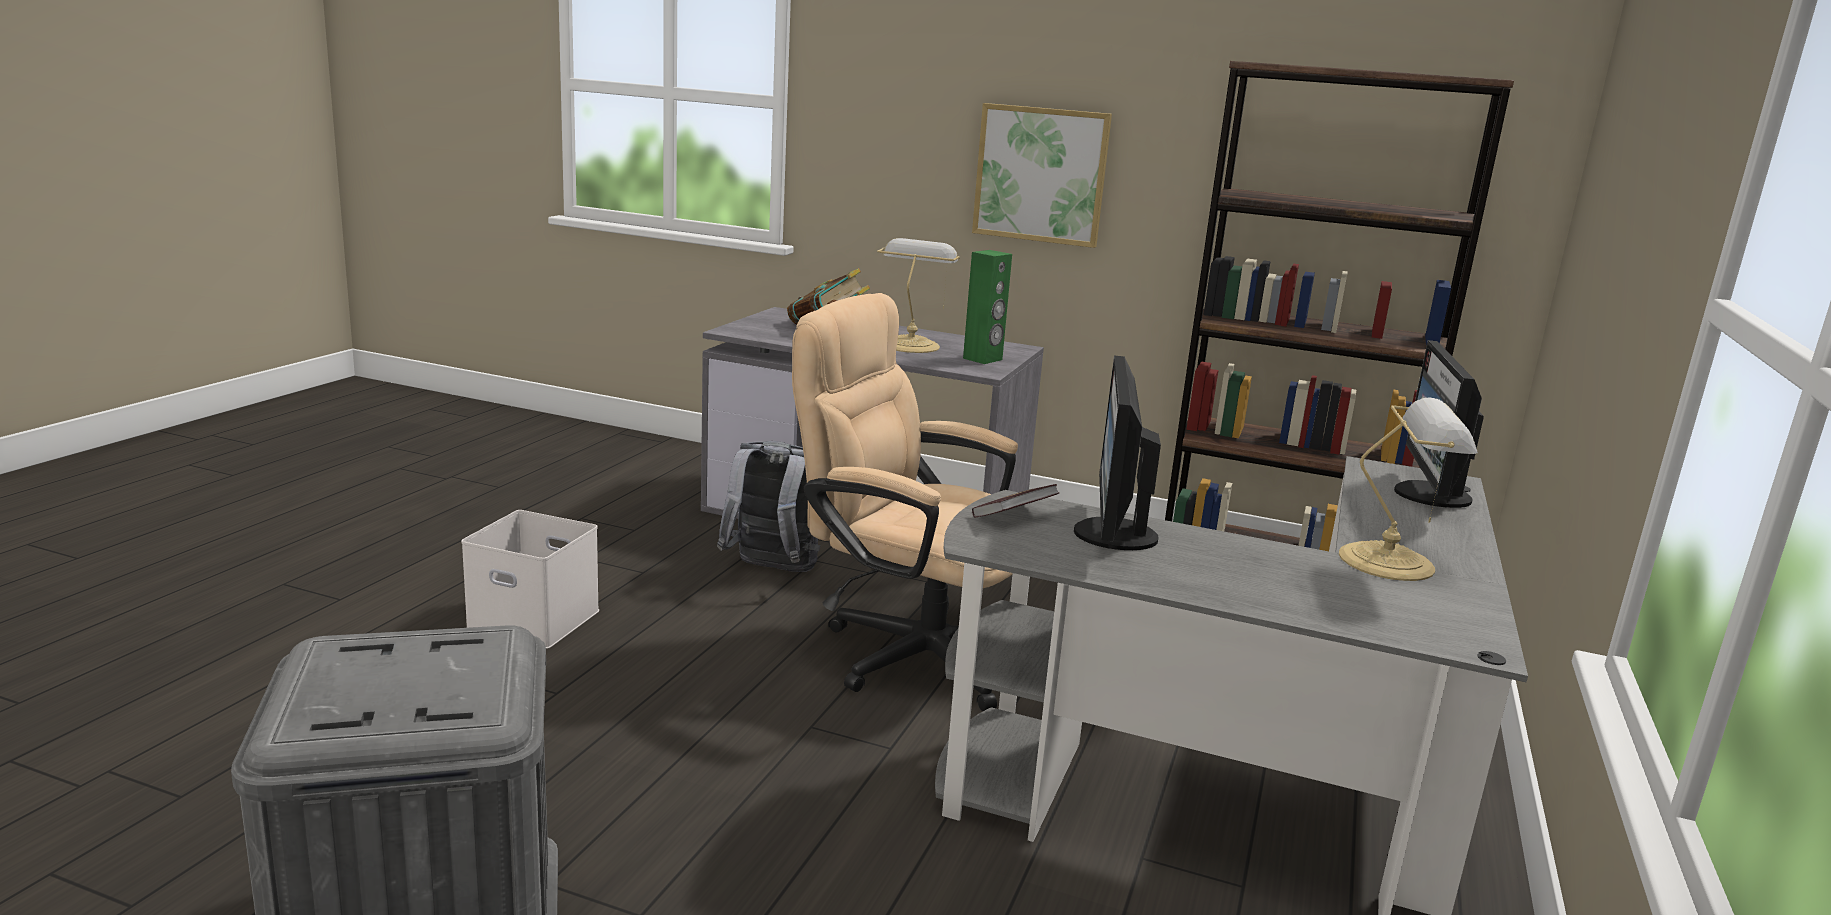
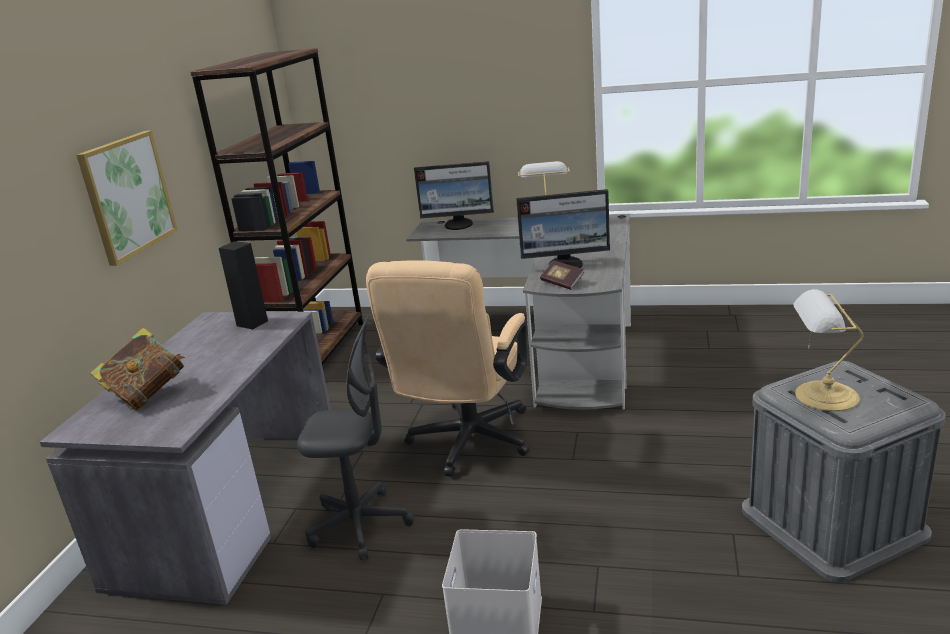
camera: 95 degrees left, 5 degrees up
(772, 570) = (360, 525): grey backpack -> grey office chair
(911, 345) = (211, 352): table lamp -> table lamp (823, 396)
(983, 359) = (252, 323): green speaker -> black speaker

